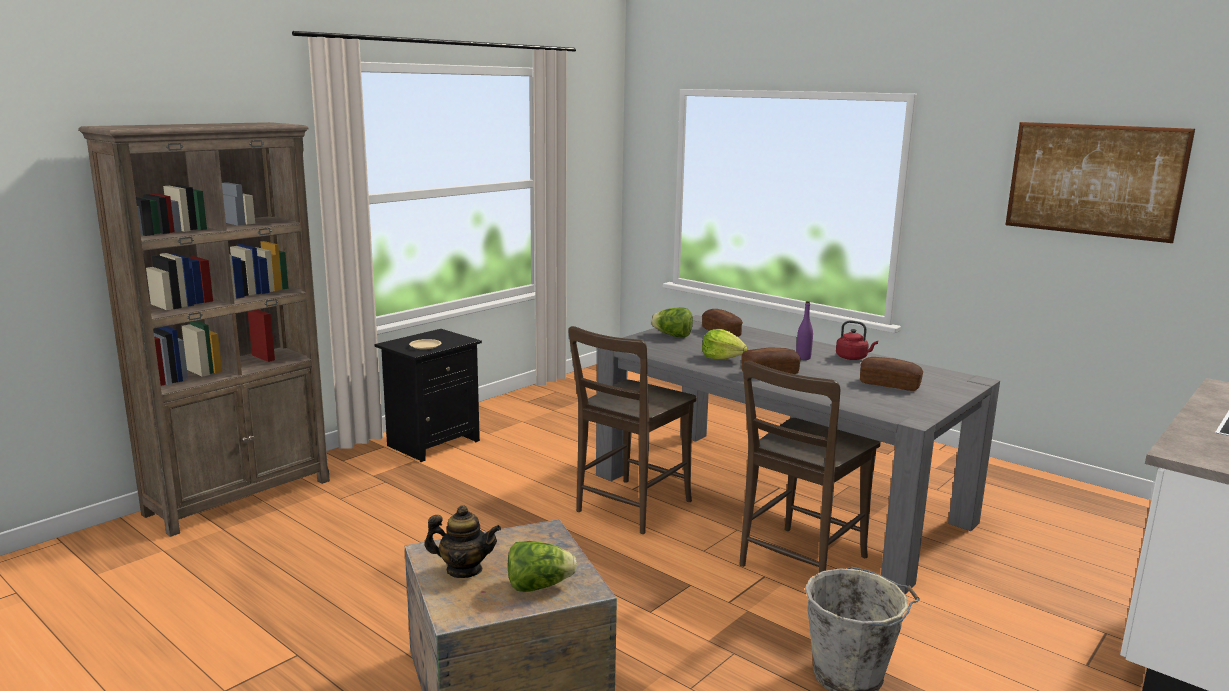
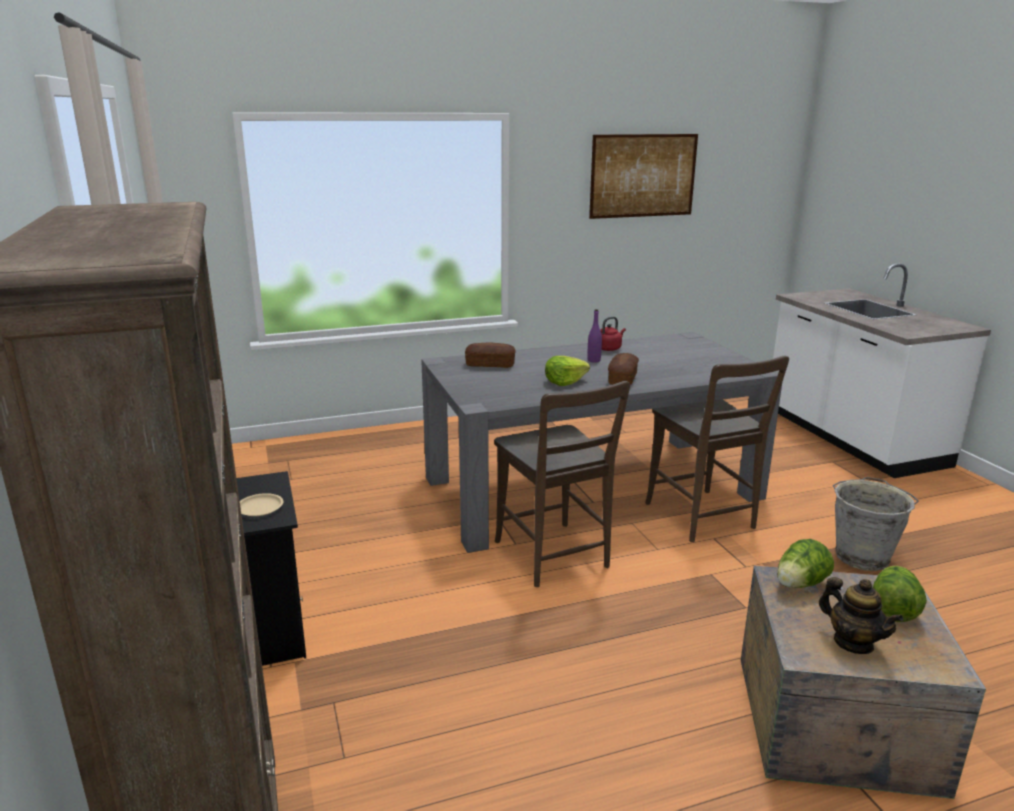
camera: 60 degrees left, 5 degrees up
(464, 570) = (853, 643): teapot -> teapot turned 105 degrees clockwise
(672, 336) = (477, 381): lettuce -> lettuce (800, 584)
(889, 385) = (681, 357): bread -> none

